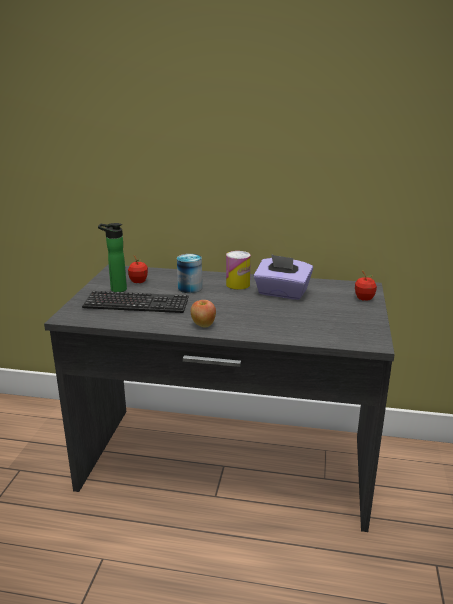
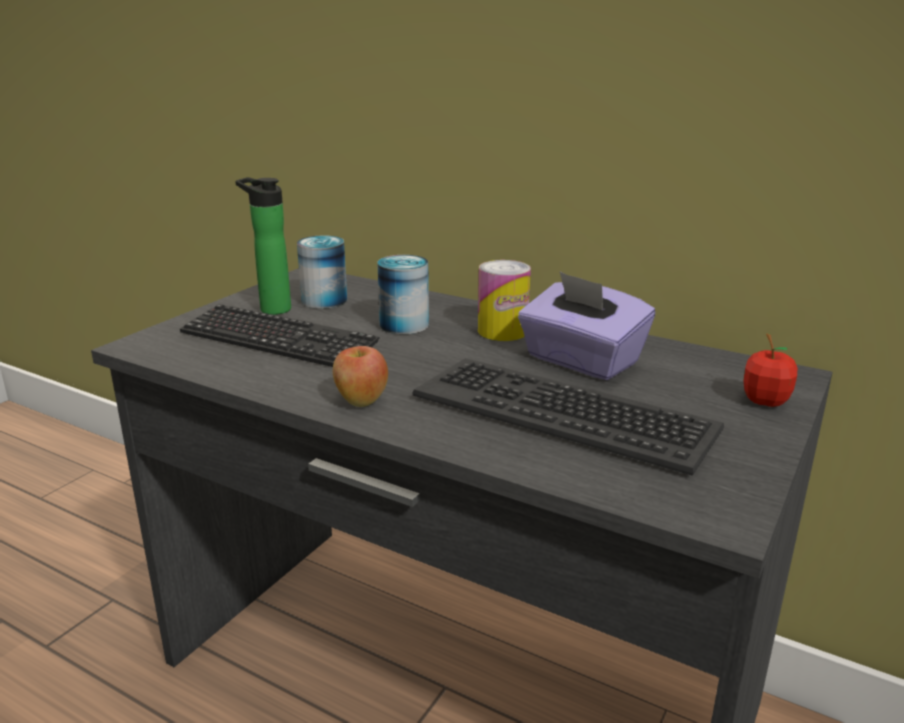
camera: 20 degrees right, 0 degrees up
(138, 281) = (324, 300): apple -> can
(291, 315) = (564, 412): none -> keyboard

